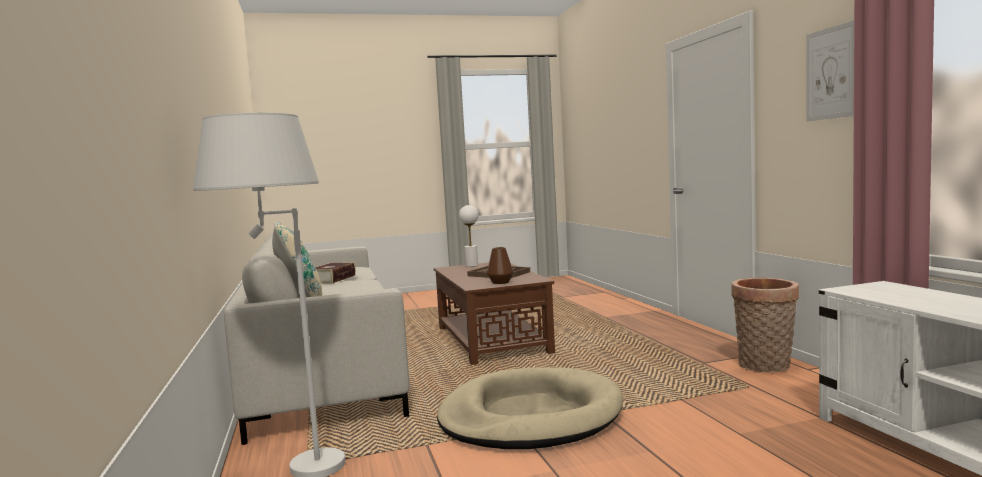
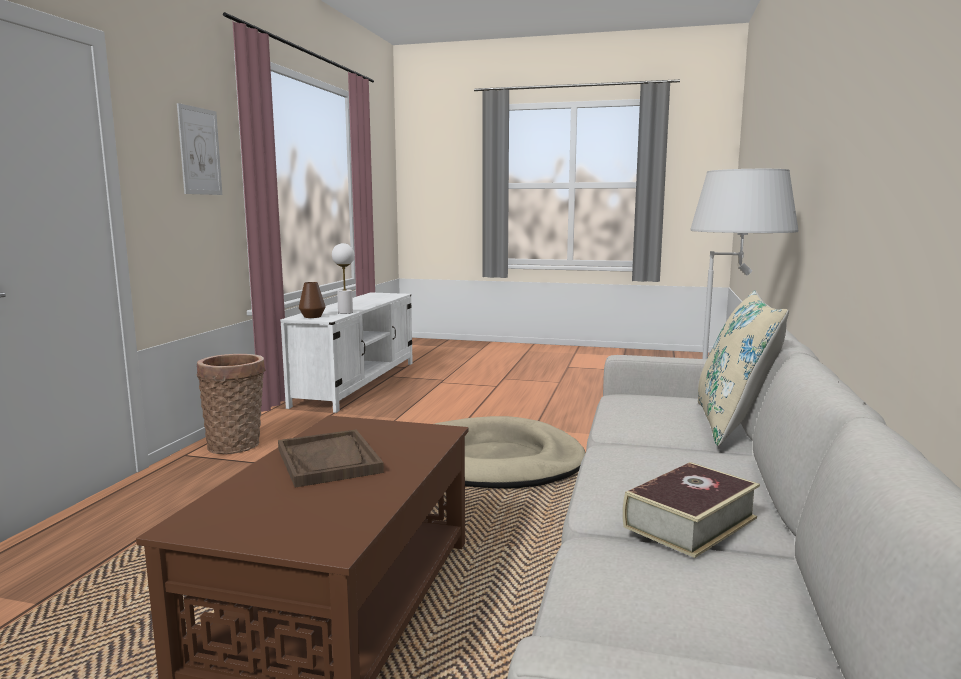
camera: 150 degrees left, 5 degrees up
(471, 265) = (262, 534): white table lamp -> white table lamp (345, 312)
(500, 282) = (388, 432): brown vase -> brown vase (312, 316)

